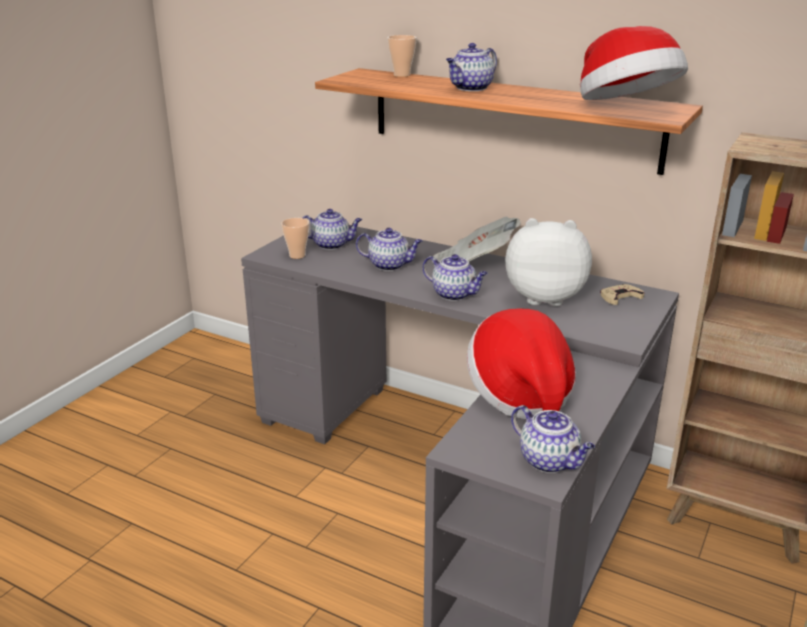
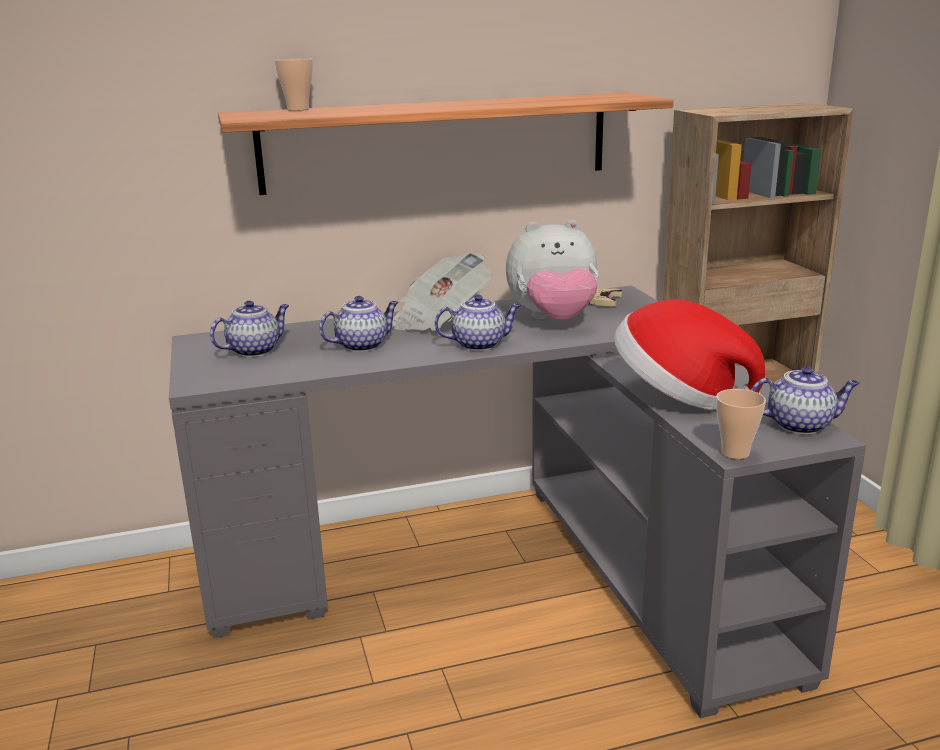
camera: 45 degrees left, 5 degrees down
(297, 255) = (238, 372): cup -> cup (735, 453)
(470, 88) = (413, 106): teapot -> none
(544, 297) = (553, 320): plush toy -> plush toy turned 150 degrees counterclockwise
(626, 107) = (591, 98): hat -> none

